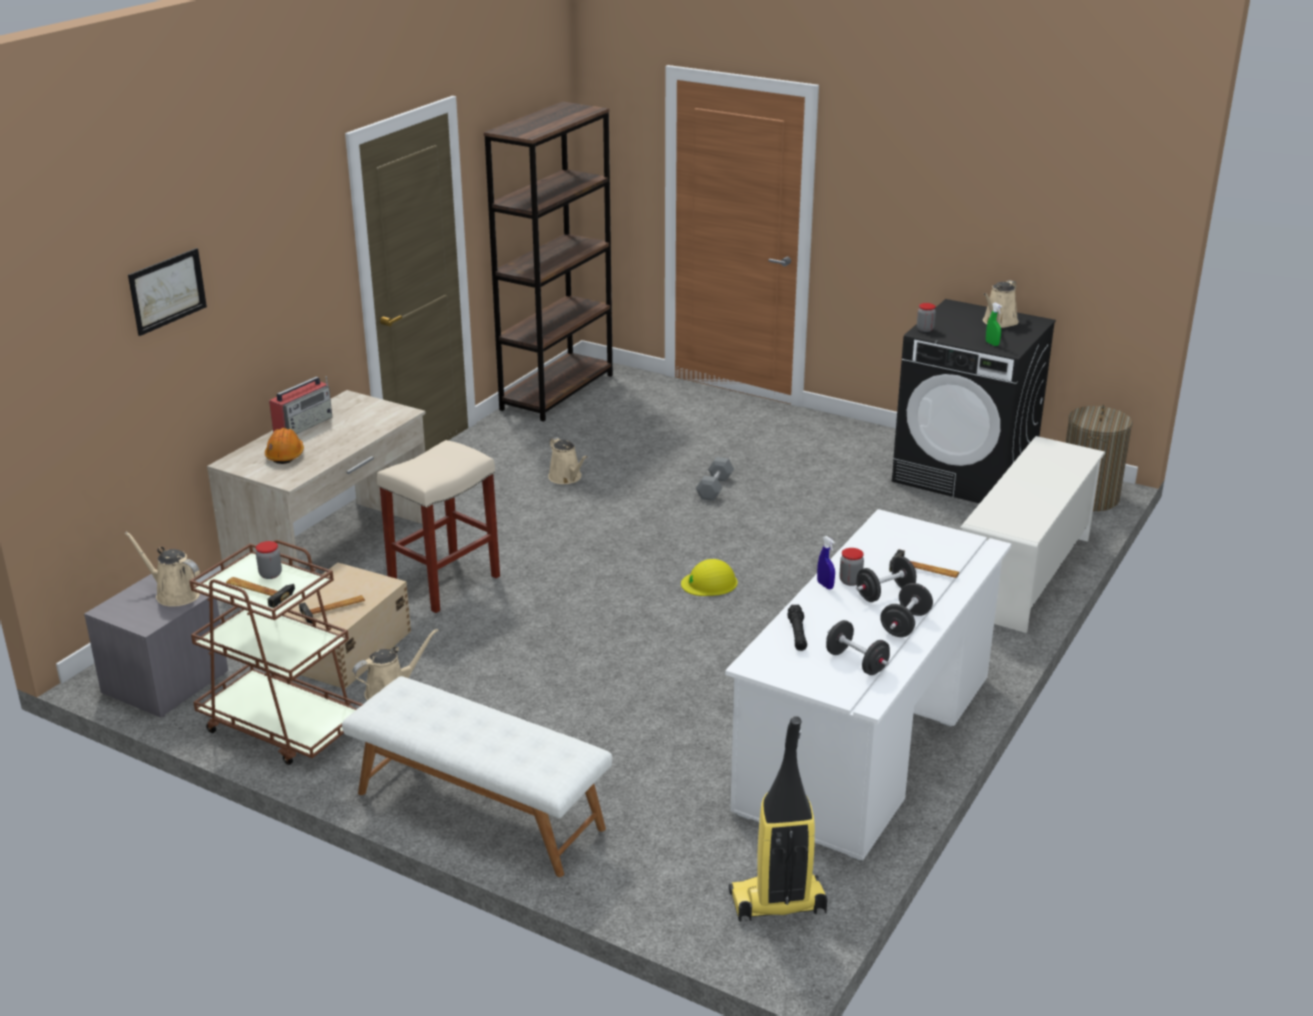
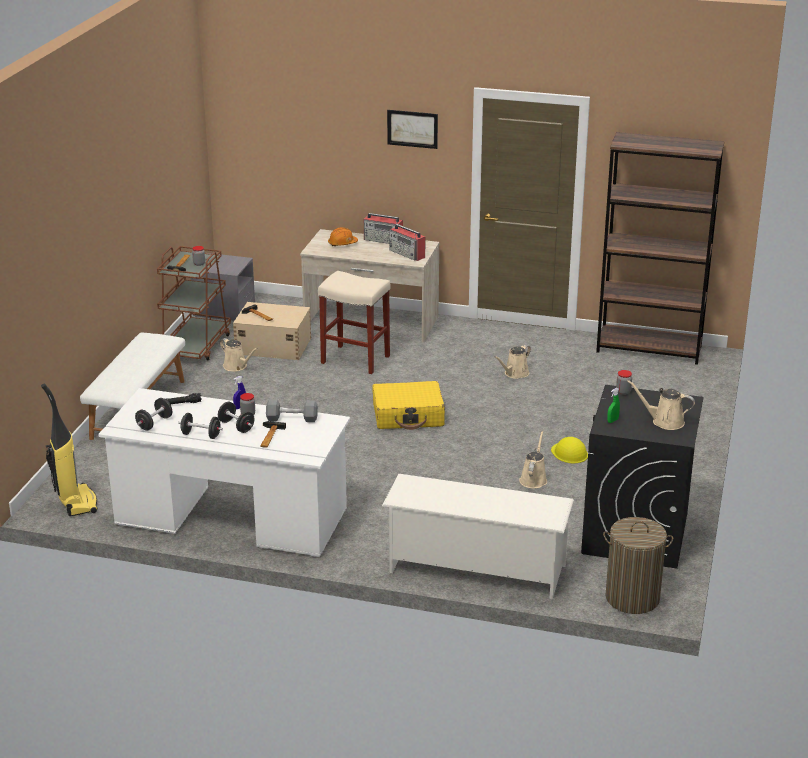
camera: 75 degrees right, 0 degrees up
(167, 291) = (315, 125): picture -> picture (412, 129)
(174, 594) = (231, 267): beige watering can -> beige watering can (533, 479)
(370, 415) = (407, 254): none -> radio
(637, 565) = (408, 415): none -> yellow suitcase
(709, 583) = (398, 443): yellow hard hat -> yellow hard hat (569, 453)
(714, 488) = (536, 428): grey dumbbell -> grey dumbbell (292, 418)

